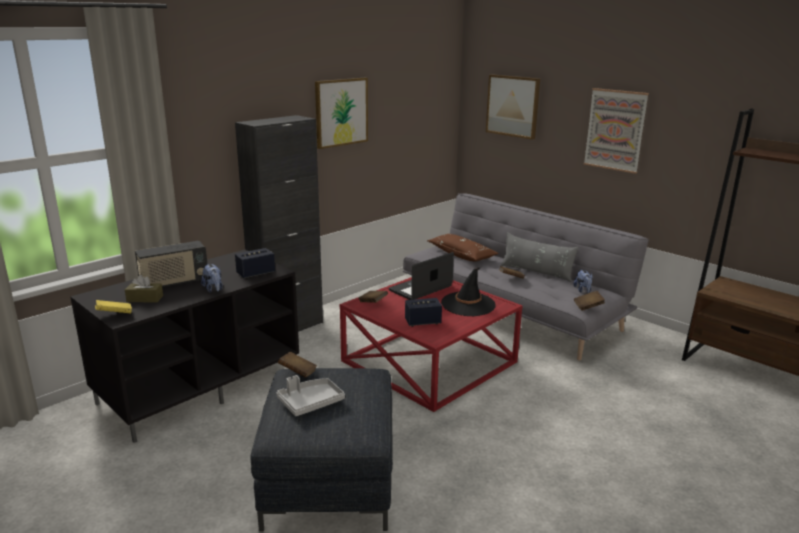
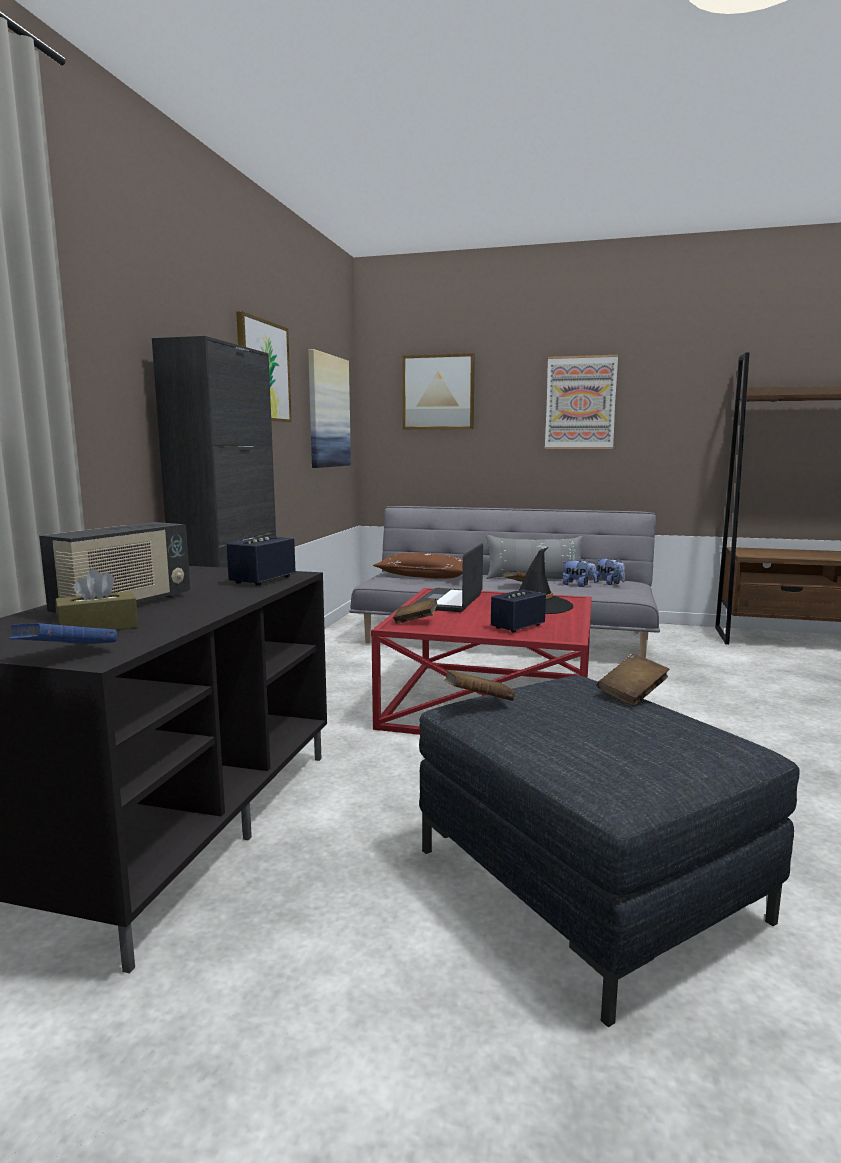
camera: 30 degrees left, 10 degrees down
(114, 315) = (66, 655): yellow book -> blue book
(214, 289) = (224, 601): plush toy -> plush toy (578, 585)
(310, 402) = (578, 730): grey tray -> none
(417, 122) = (328, 411): none -> picture
(588, 306) = (642, 593): brown book -> brown book (632, 694)

